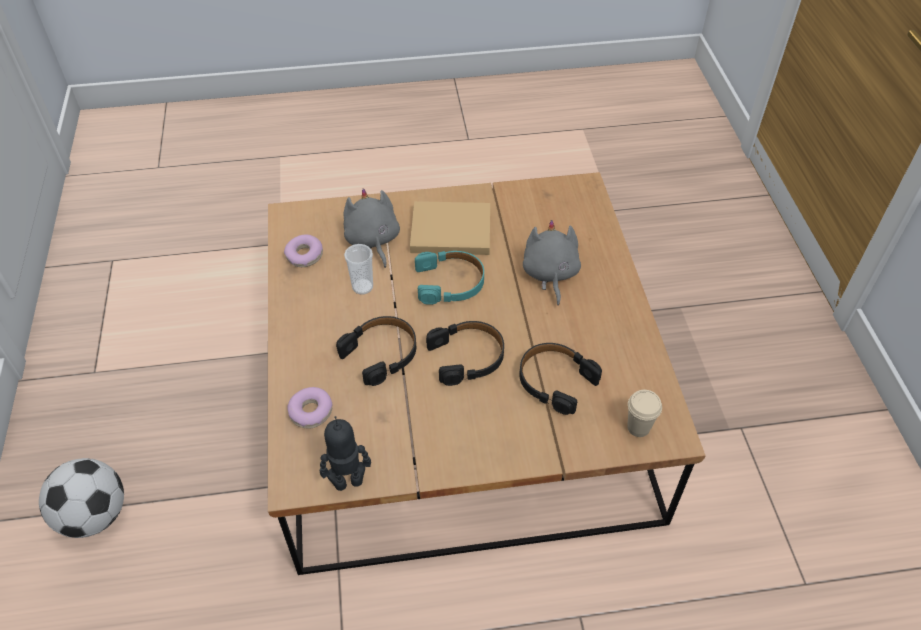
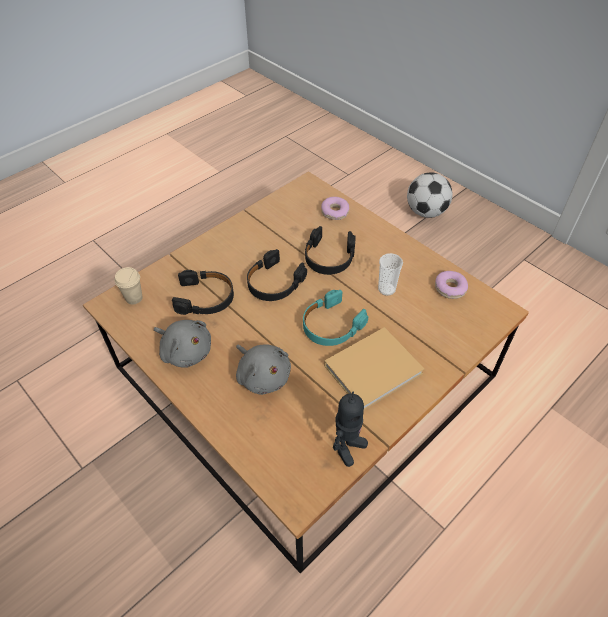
camera: 145 degrees right, 0 degrees up
(348, 482) = (282, 196): toy robot -> toy robot (347, 447)
(372, 241) = (420, 326): grey plush toy -> grey plush toy (185, 351)

